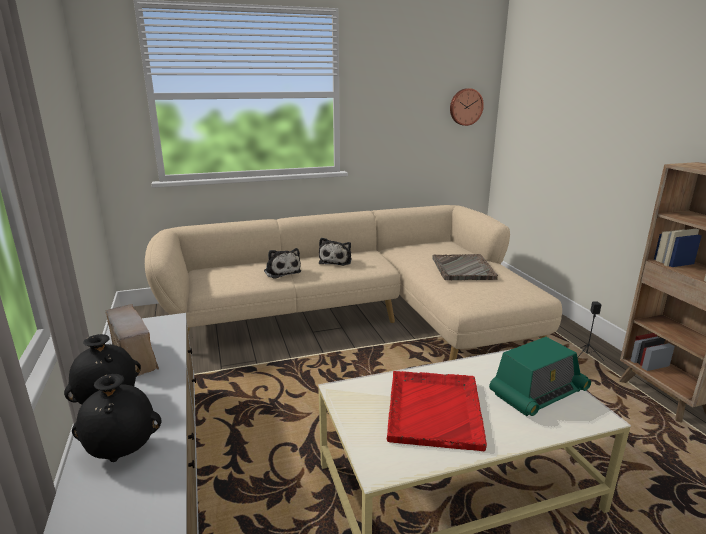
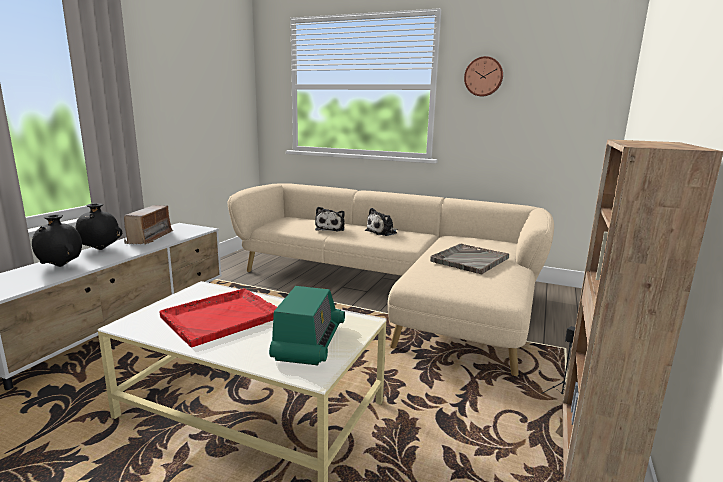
camera: 40 degrees right, 5 degrees down
(465, 107) = (580, 102): wall clock -> wall clock (483, 76)
(538, 393) = (309, 342): radio -> radio turned 90 degrees counterclockwise

